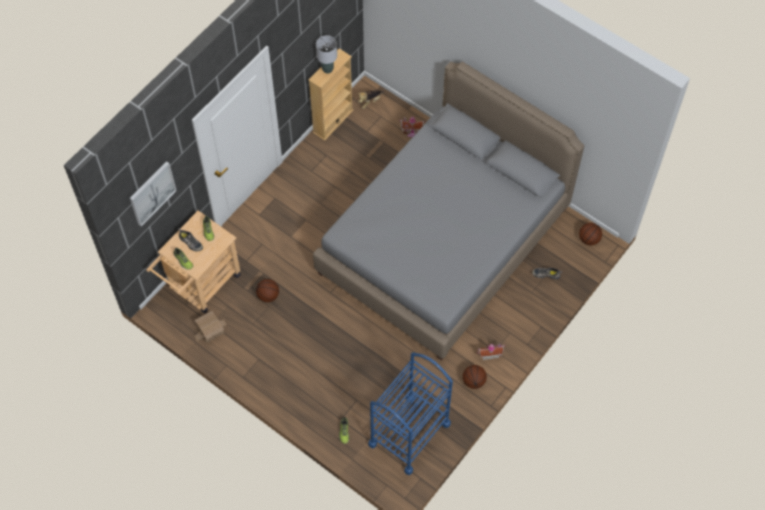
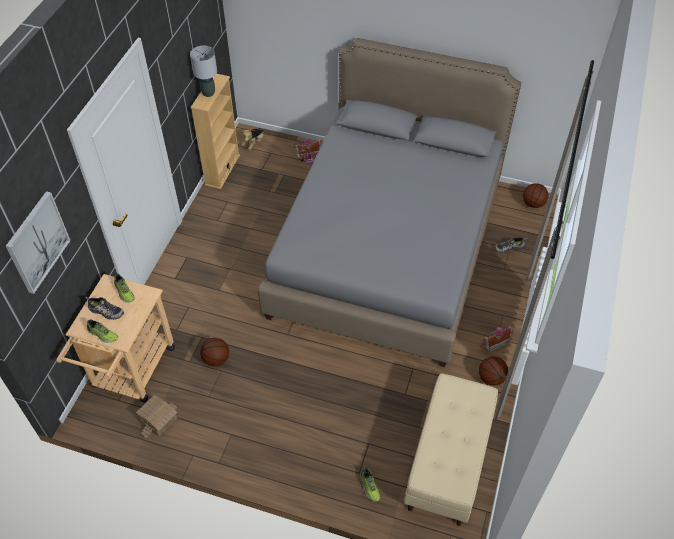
camera: 20 degrees left, 10 degrees down
(409, 434) = (448, 462): blue cart -> beige bench

